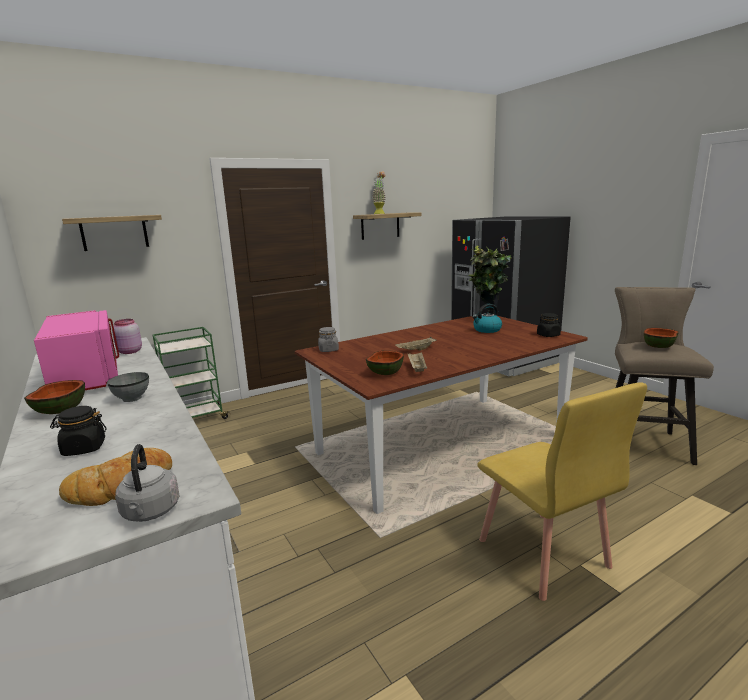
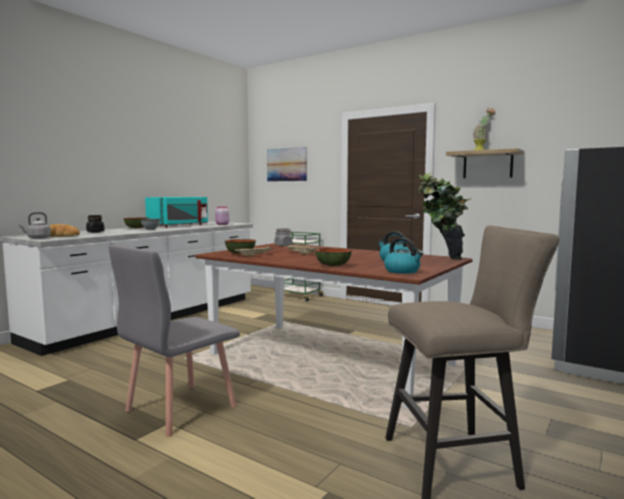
camera: 65 degrees right, 10 degrees down
(88, 377) = (179, 226): pink microwave -> turquoise microwave
(114, 232) = (286, 164): shelf -> picture
(543, 554) = (180, 408): yellow chair -> grey chair
(548, 335) = (402, 271): black jar -> kettle
(659, 346) = (442, 305): bowl -> bowl (332, 265)

